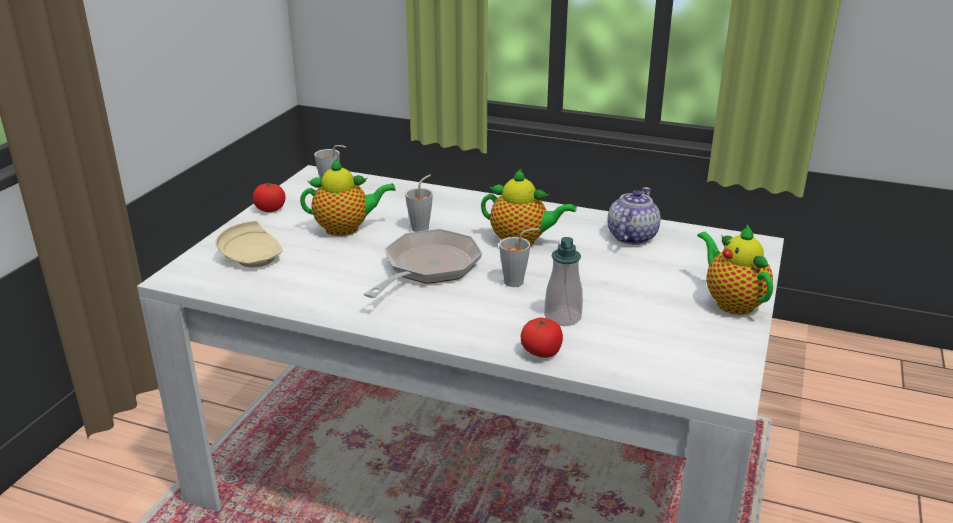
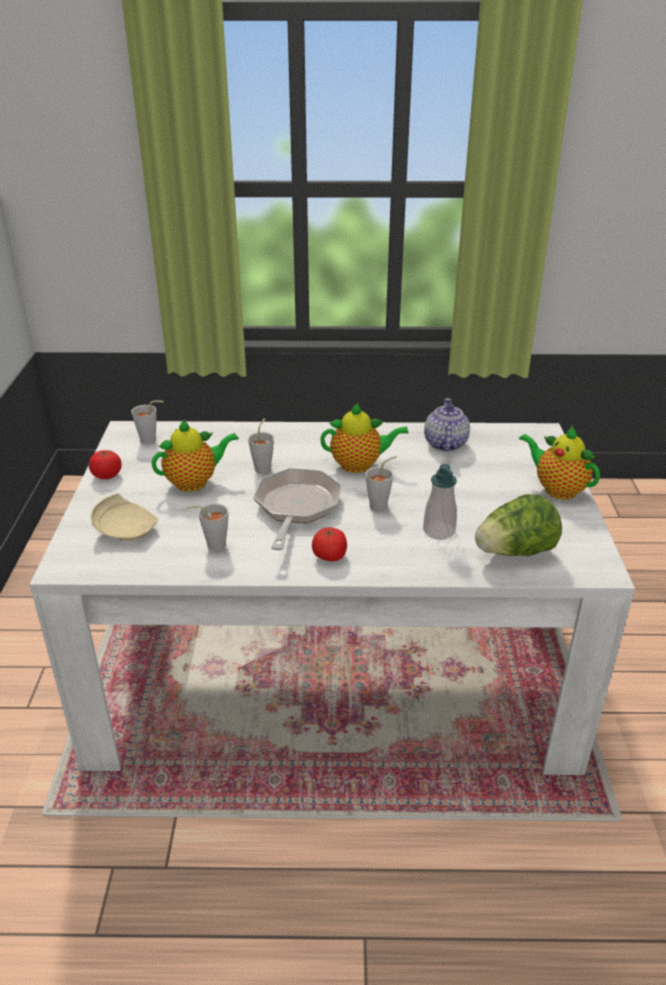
camera: 20 degrees left, 5 degrees up
(320, 286) = (212, 545): none -> grey cup
(541, 352) = (443, 567): tomato -> tomato (329, 556)
(635, 354) = (515, 552): none -> lettuce

